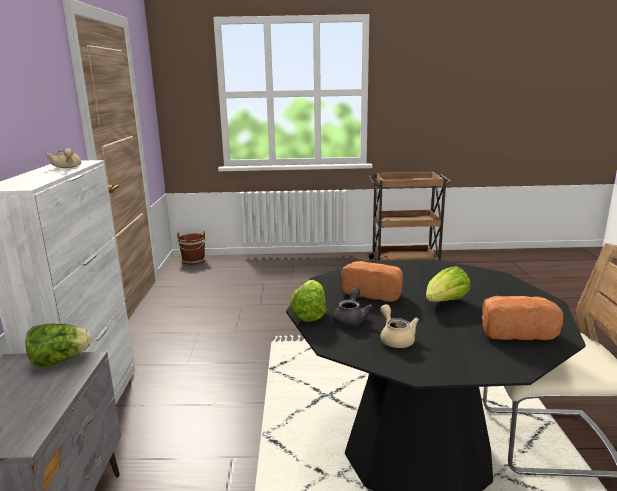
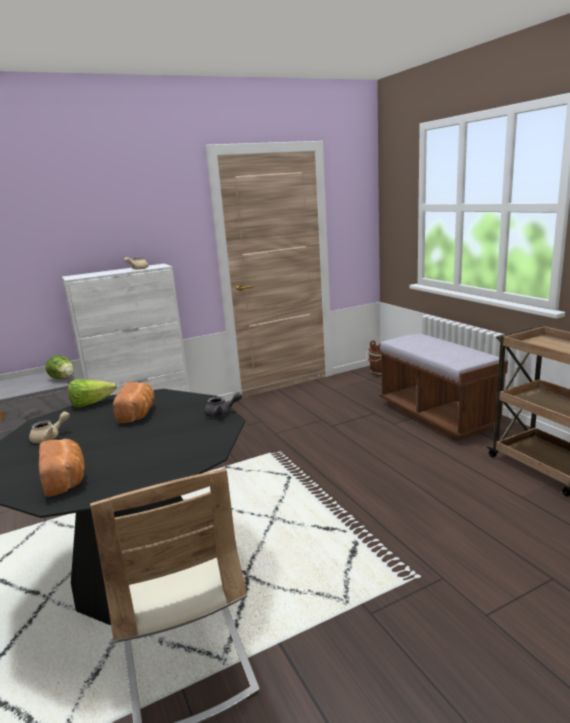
camera: 65 degrees right, 0 degrees up
(301, 267) = (437, 415): none -> brown bench
(351, 319) = (83, 417): grey teapot -> grey teapot (222, 413)
(445, 303) = (125, 442): lettuce -> none

